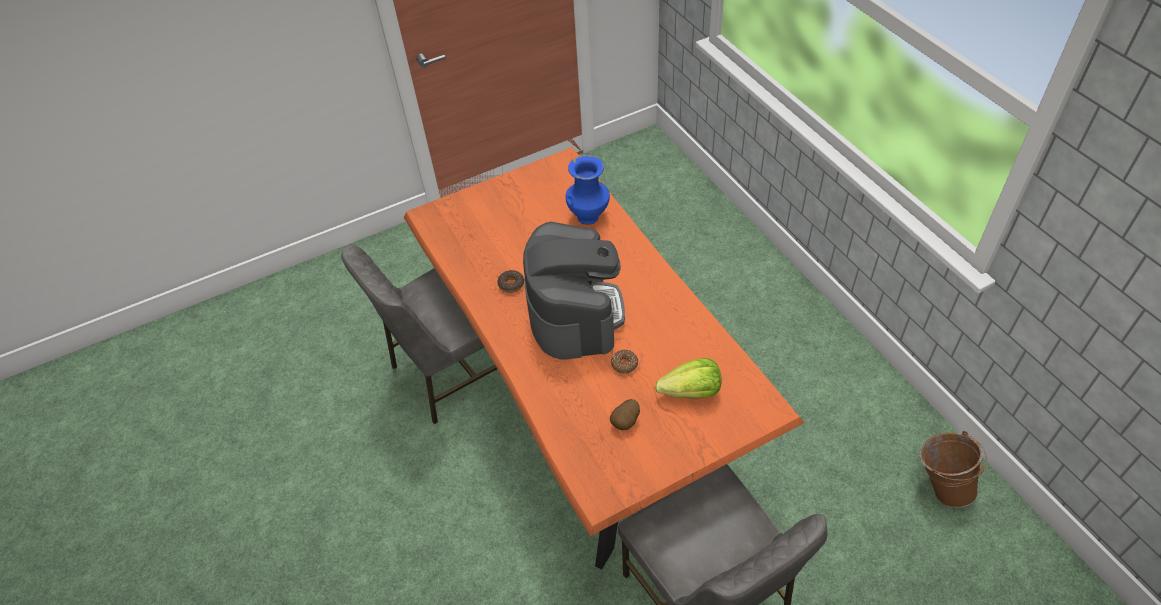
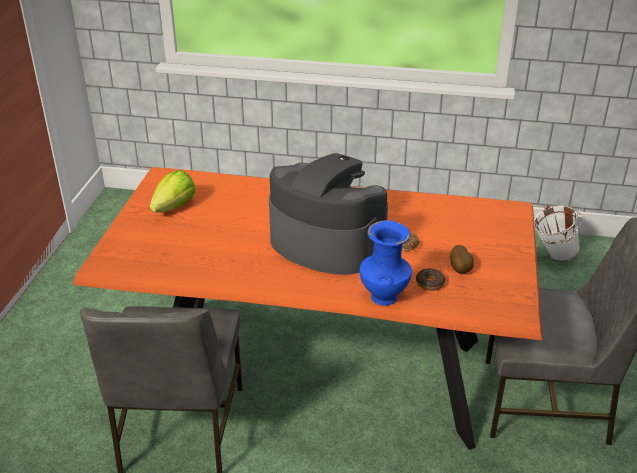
camera: 55 degrees left, 15 degrees down
(511, 284) = (252, 258): donut -> donut (430, 283)
(589, 216) = (238, 192): blue vase -> blue vase (383, 296)
(691, 392) = (465, 230): lettuce -> lettuce (174, 207)
(940, 486) = (551, 256): brown bucket -> white bucket

